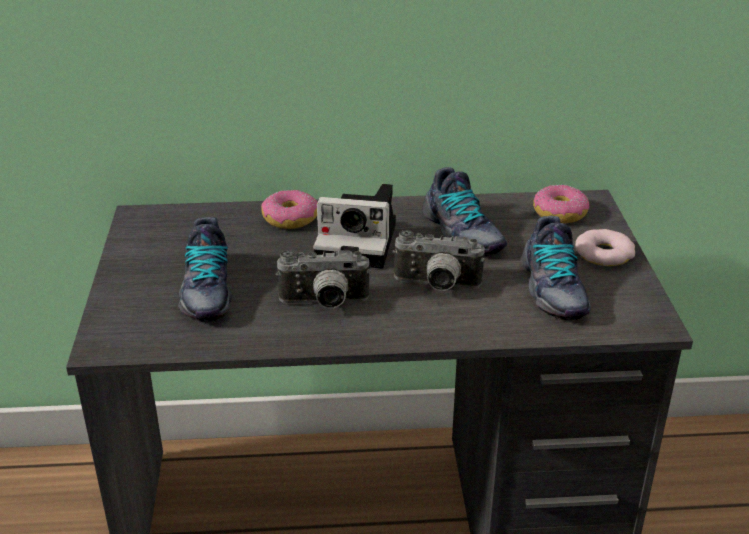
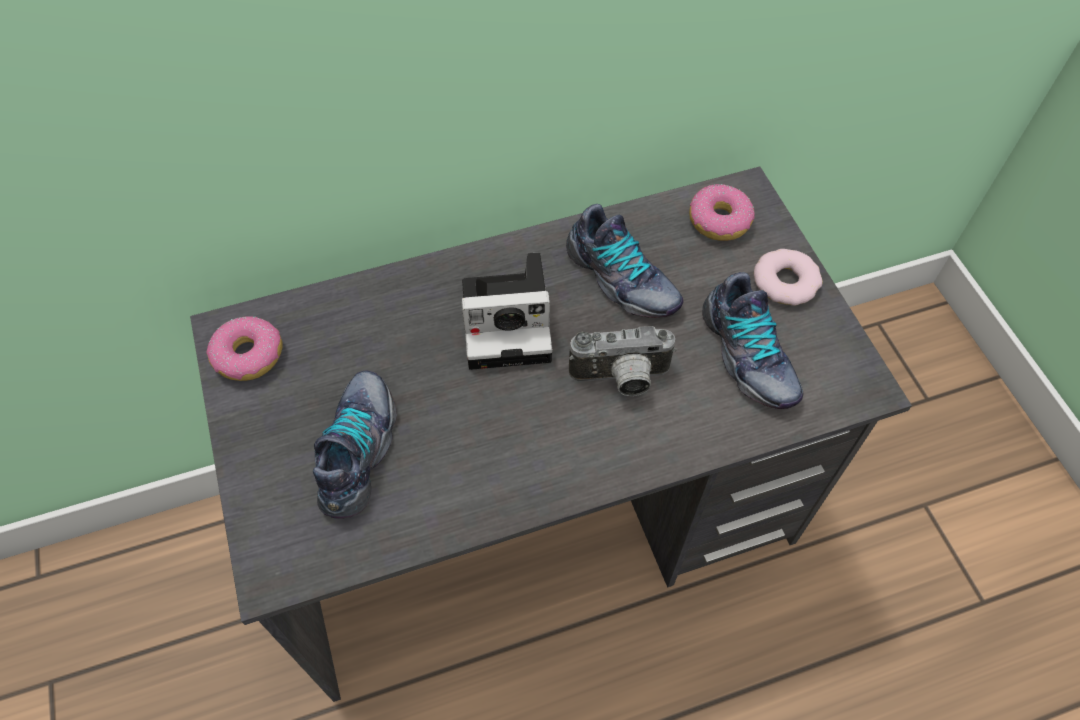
camera: 15 degrees left, 25 degrees up
(206, 291) = (359, 449): shoe -> shoe turned 150 degrees counterclockwise
(290, 218) = (414, 296): donut -> donut (248, 356)
(324, 304) = (505, 440): camera -> none

